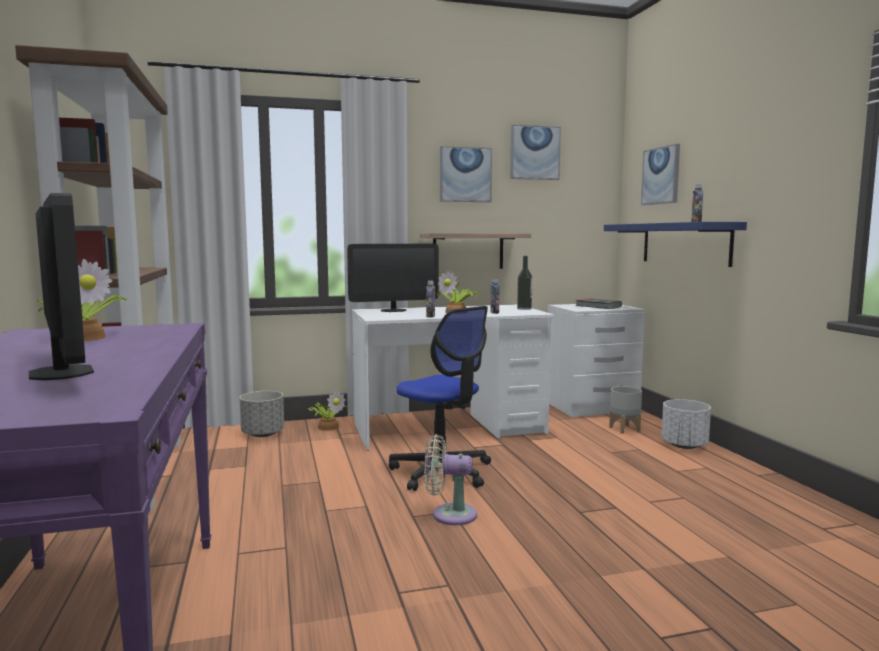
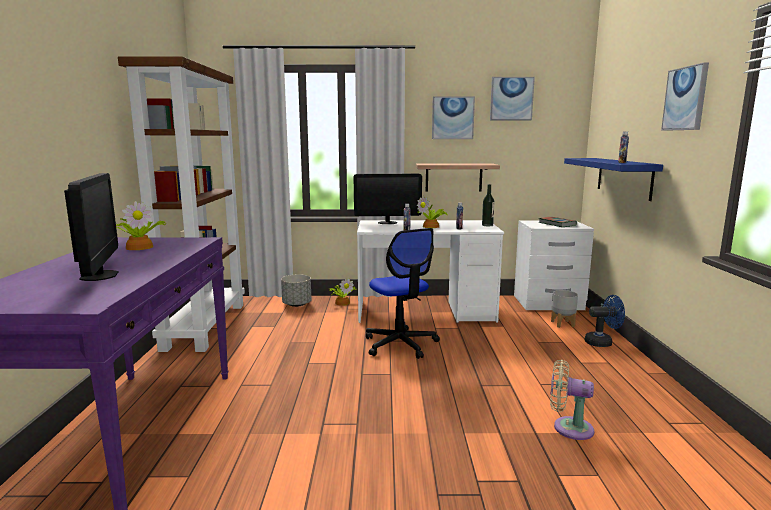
camera: 15 degrees right, 5 degrees up
(449, 515) = (387, 376): beige fan -> beige fan (568, 428)
(661, 175) = (613, 118): picture -> picture (685, 98)
(684, 445) = (602, 342): white planter -> blue fan

